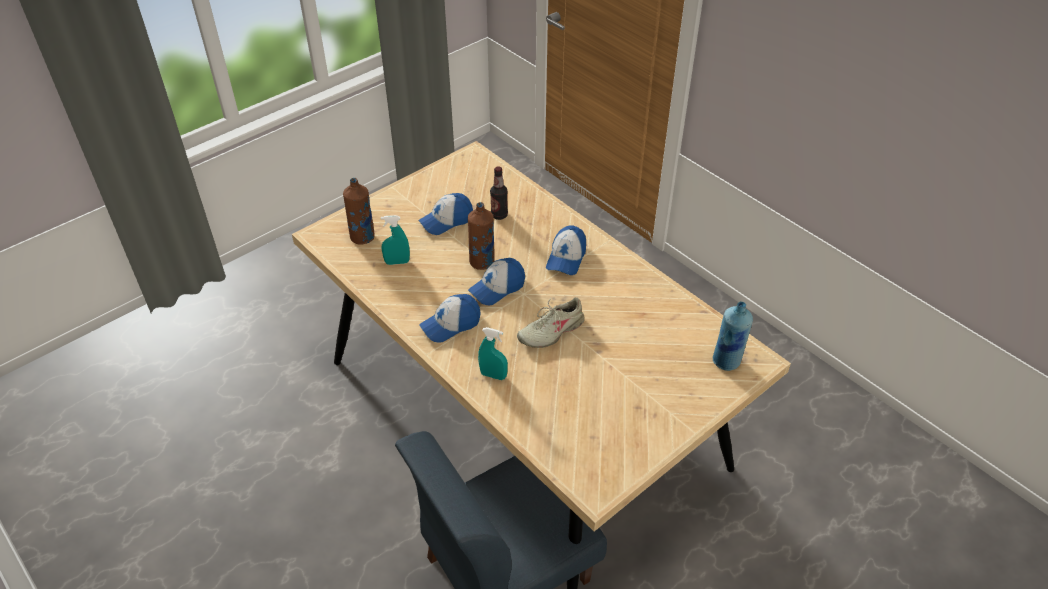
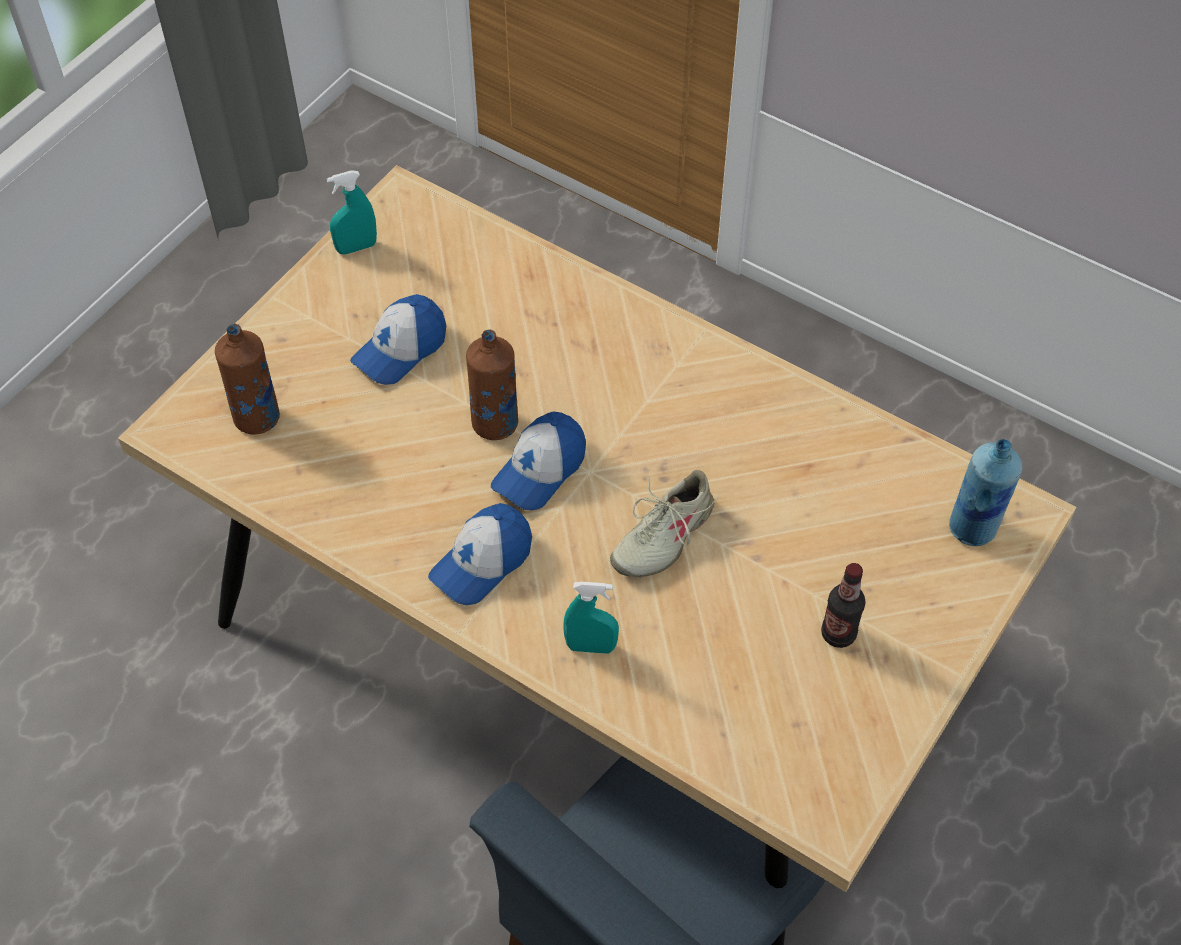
camera: 15 degrees left, 10 degrees up
(397, 262) = (340, 456): turquoise spray bottle -> turquoise spray bottle (356, 247)
(499, 215) = (493, 318): bottle -> bottle (838, 634)
(566, 258) = (641, 382): cap -> none

